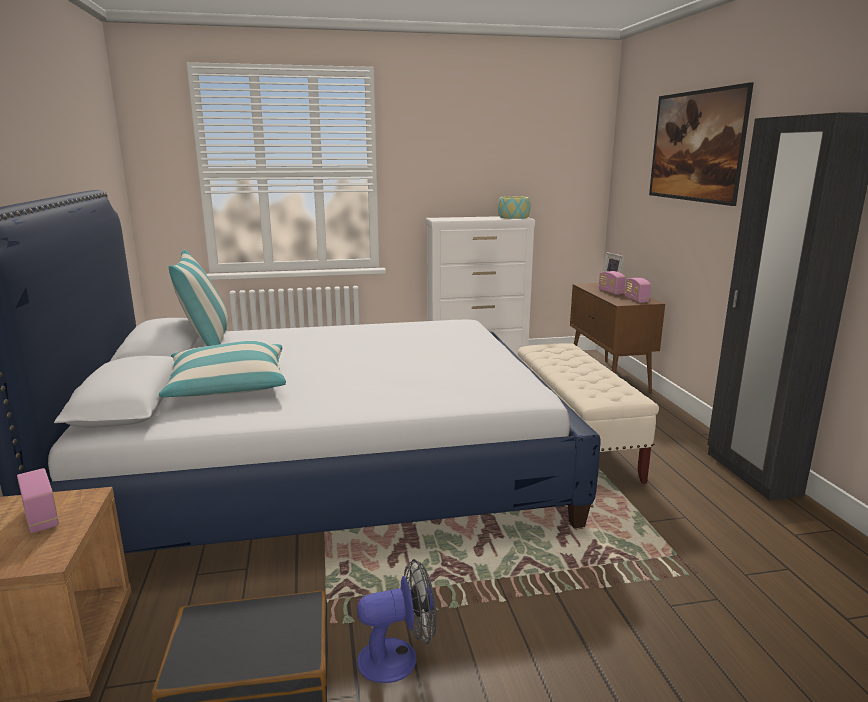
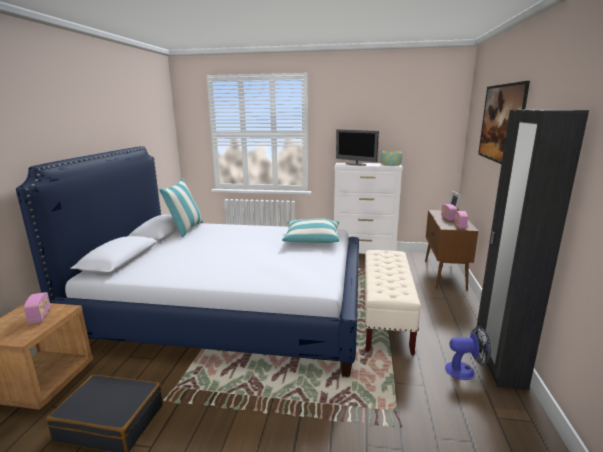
camera: 20 degrees right, 0 degrees up
(228, 386) = (170, 257): pillow -> pillow (312, 239)
(398, 657) = (186, 431): fan -> fan (465, 371)
(462, 218) = (356, 164): none -> monitor

